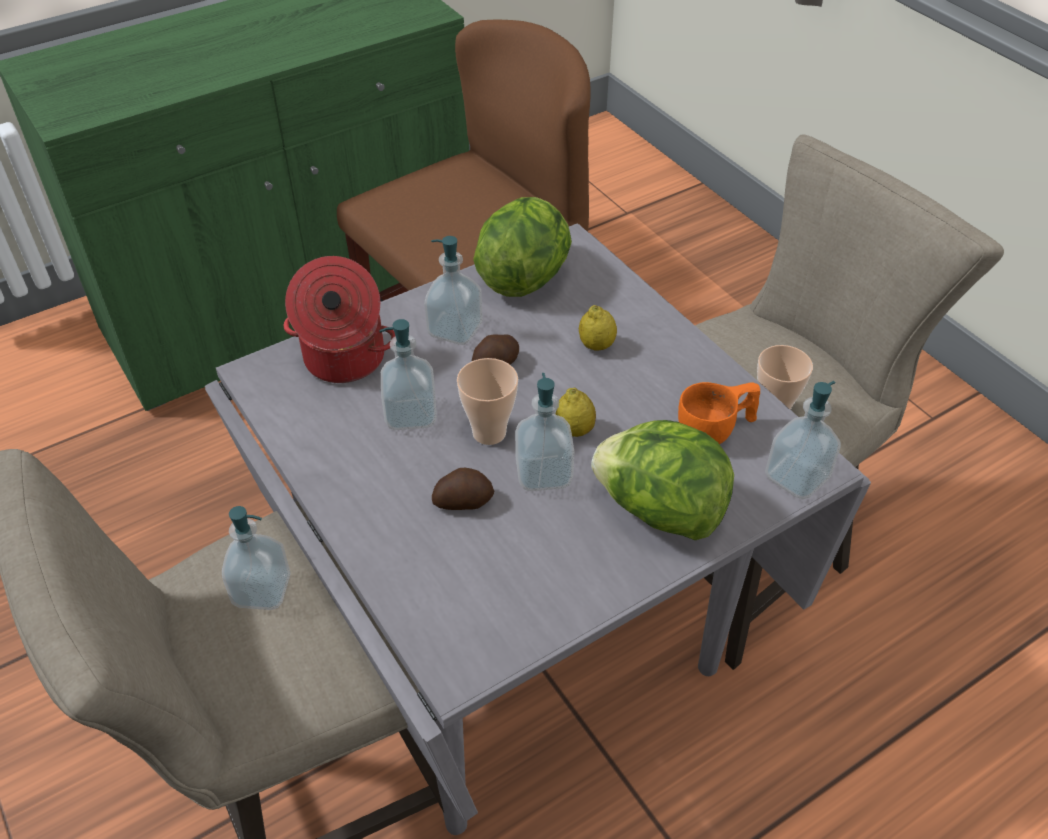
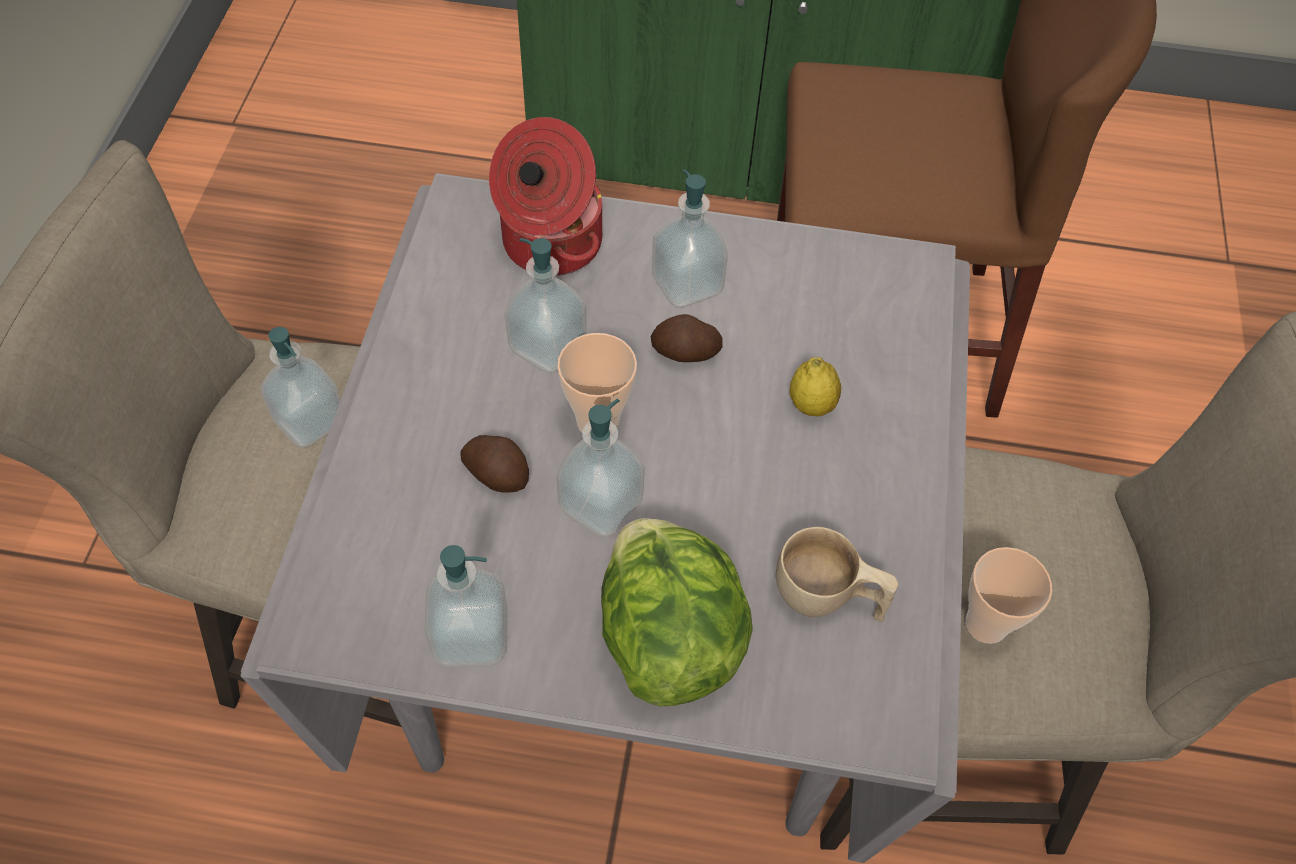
camera: 40 degrees right, 10 degrees up
(524, 277) = (823, 272): lettuce -> none
(575, 430) = (682, 482): lemon -> none
(716, 431) = (828, 599): orange cup -> beige cup
(796, 477) = (855, 722): soap dispenser -> soap dispenser (471, 636)

